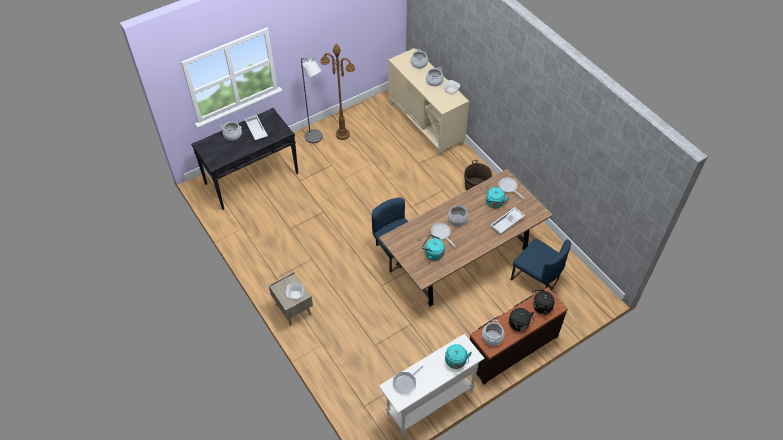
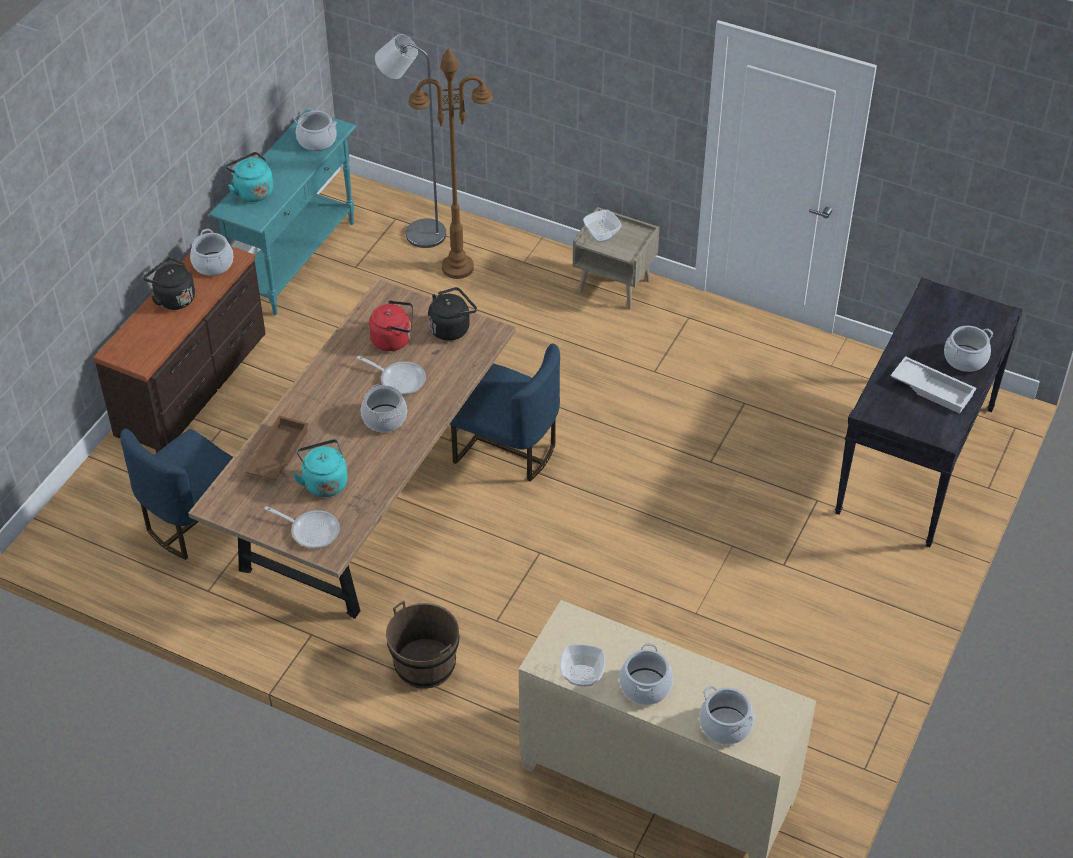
camera: 150 degrees right, 5 degrees down
(316, 138) = (877, 612): grey floor lamp -> grey floor lamp (418, 233)
(342, 134) = (828, 650): brown floor lamp -> brown floor lamp (458, 267)
(405, 382) = (317, 141): frying pan -> cooking pot
(429, 402) = (295, 260): white console table -> turquoise console table
(433, 253) = (394, 339): turquoise kettle -> red kettle
(507, 223) = (277, 453): white tray -> brown tray
(536, 278) = (196, 521): blue chair -> blue chair turned 60 degrees counterclockwise
(540, 307) = (145, 339): black kettle -> black kettle (451, 328)

